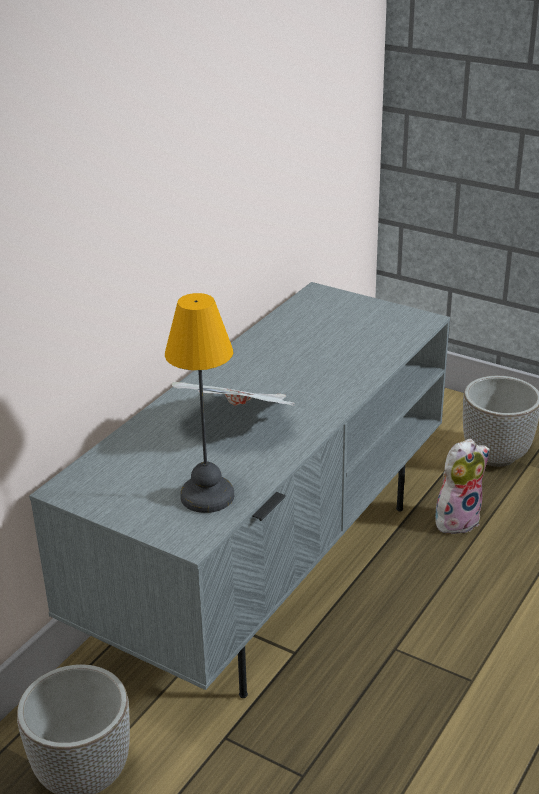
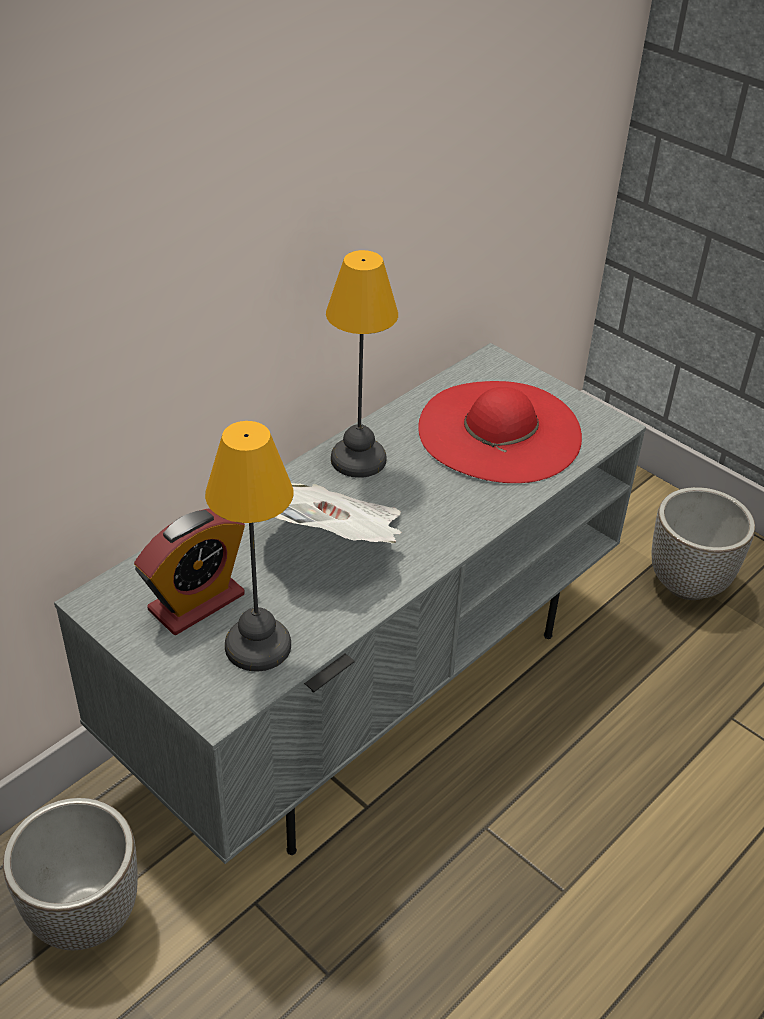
camera: 10 degrees right, 10 degrees up
(146, 477) = (196, 602): none -> alarm clock
(237, 368) = (356, 459): none -> table lamp
(341, 335) = (499, 431): none -> red hat
(457, 519) = (613, 664): plush toy -> none

